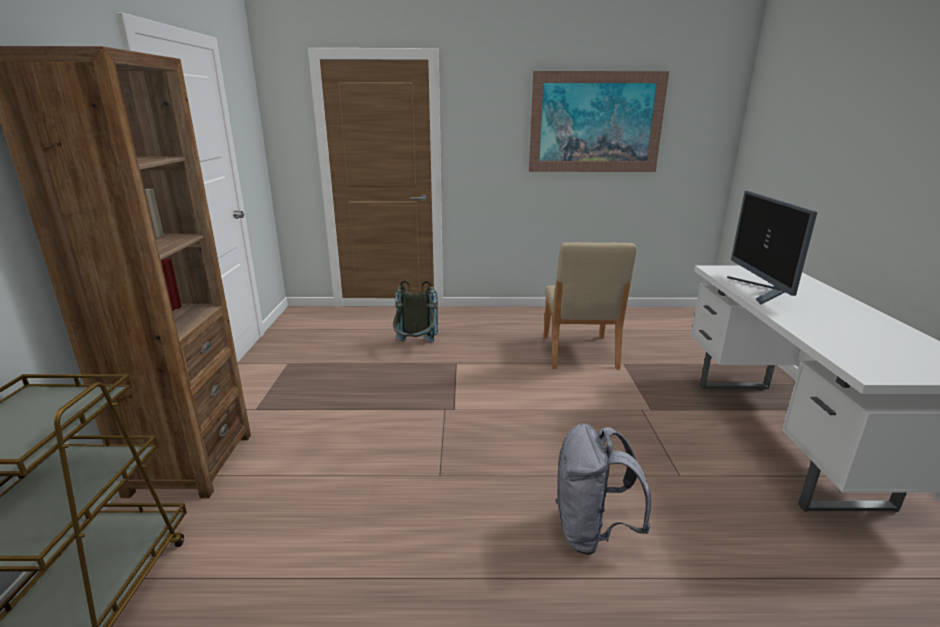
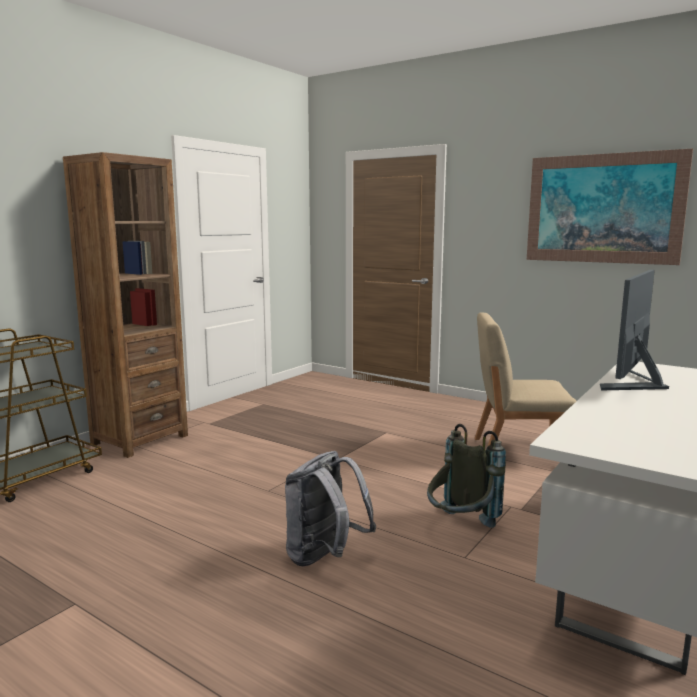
camera: 35 degrees right, 10 degrees down
(415, 347) = (369, 414): grey backpack -> grey backpack (460, 527)
(579, 353) = (517, 452): beige chair -> beige chair turned 60 degrees clockwise

